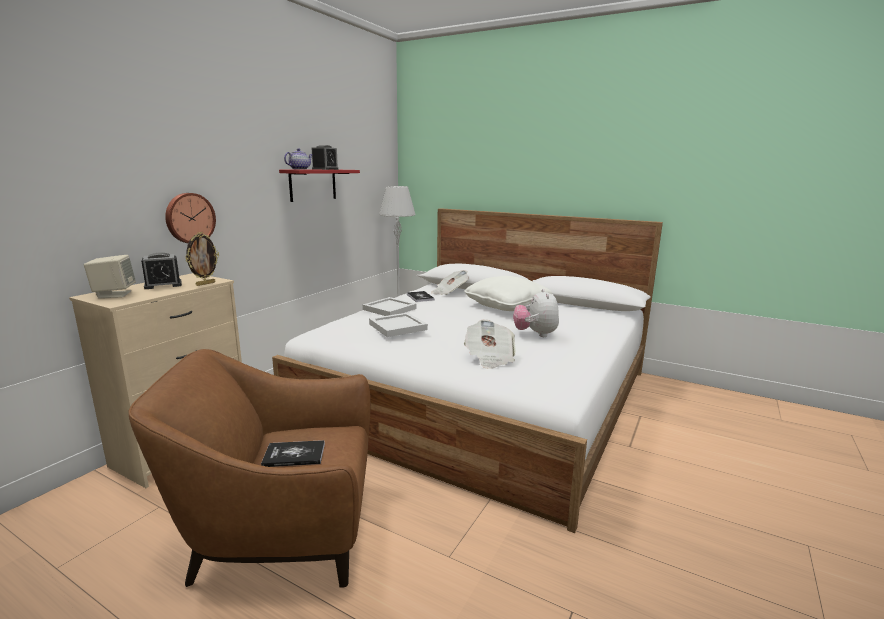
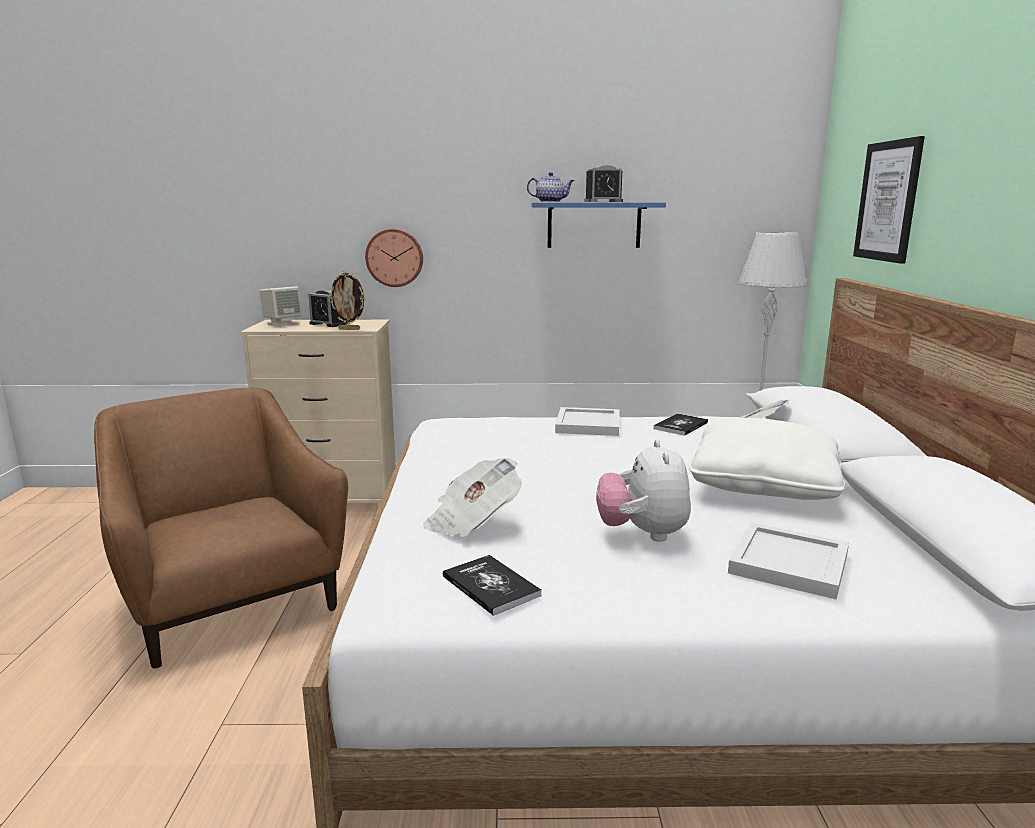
camera: 60 degrees right, 0 degrees up
(294, 455) = (213, 517): book -> book (490, 586)
(313, 185) = (594, 225): red shelf -> blue shelf
(398, 327) = (508, 443): white tray -> white tray (790, 565)
(464, 170) = (888, 201): none -> picture
(535, 334) = (643, 533): plush toy -> plush toy turned 60 degrees counterclockwise

